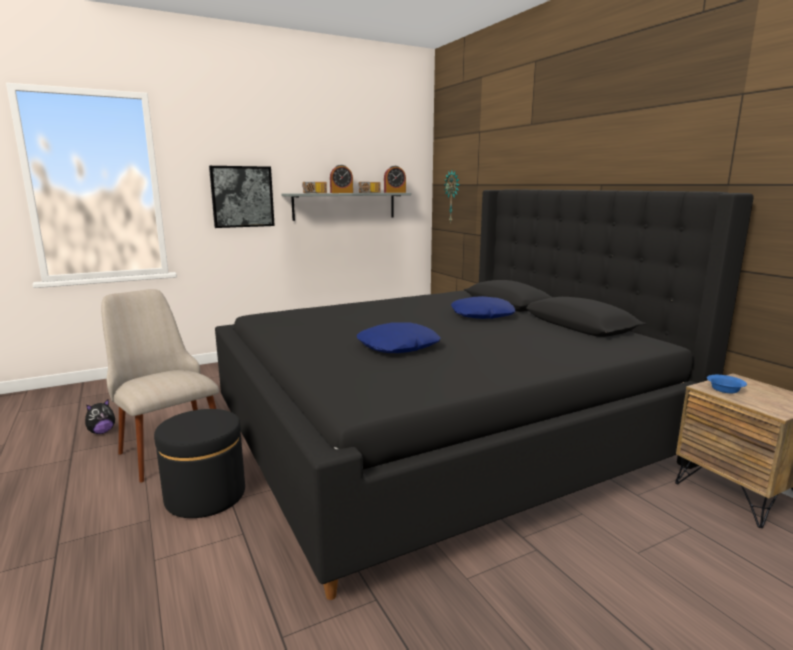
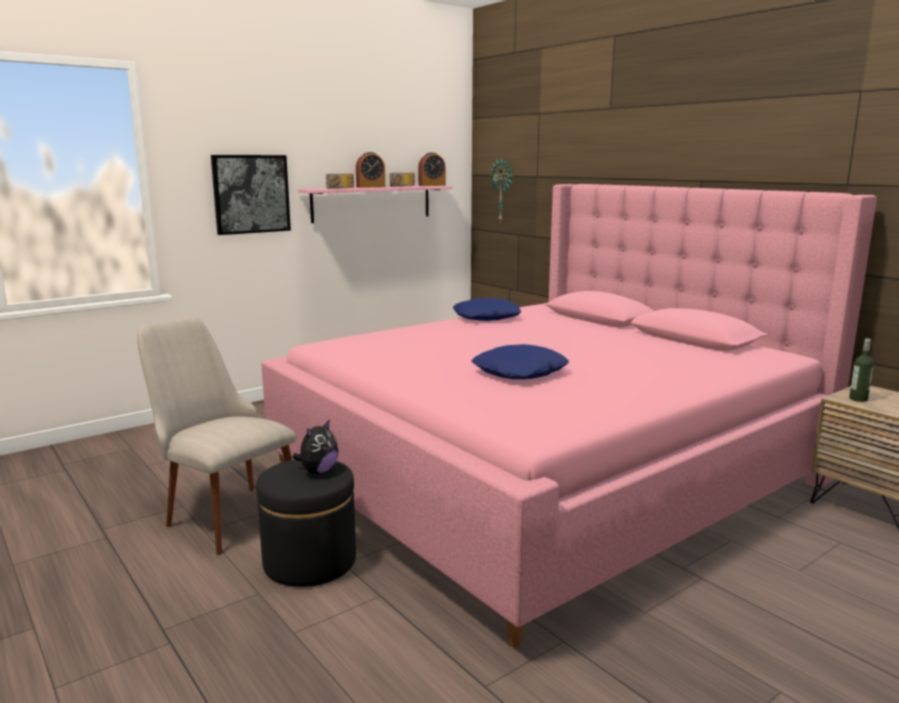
camera: 10 degrees left, 0 degrees up
(101, 432) = (124, 503): plush toy -> plush toy (318, 471)
(344, 206) = (372, 203): grey shelf -> pink shelf
(443, 435) = (548, 474): black bed -> pink bed
(482, 315) = (582, 333): blue pillow -> blue pillow (486, 317)
(723, 389) = (858, 399): blue bowl -> bottle

